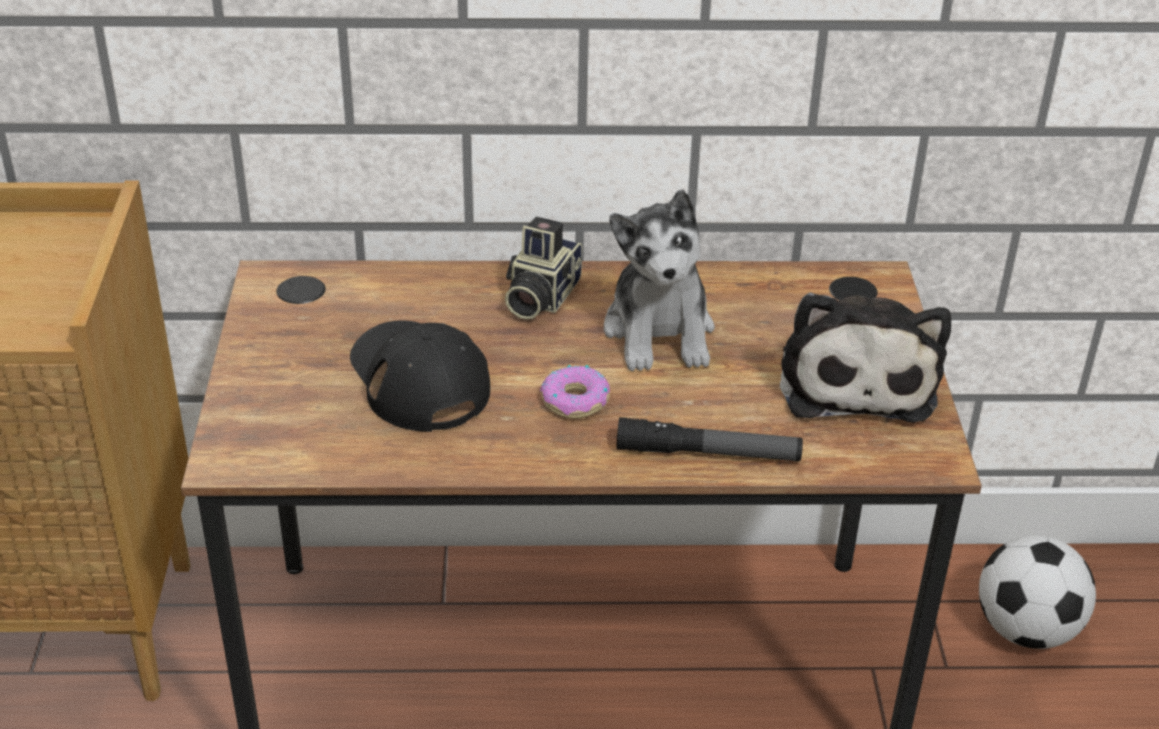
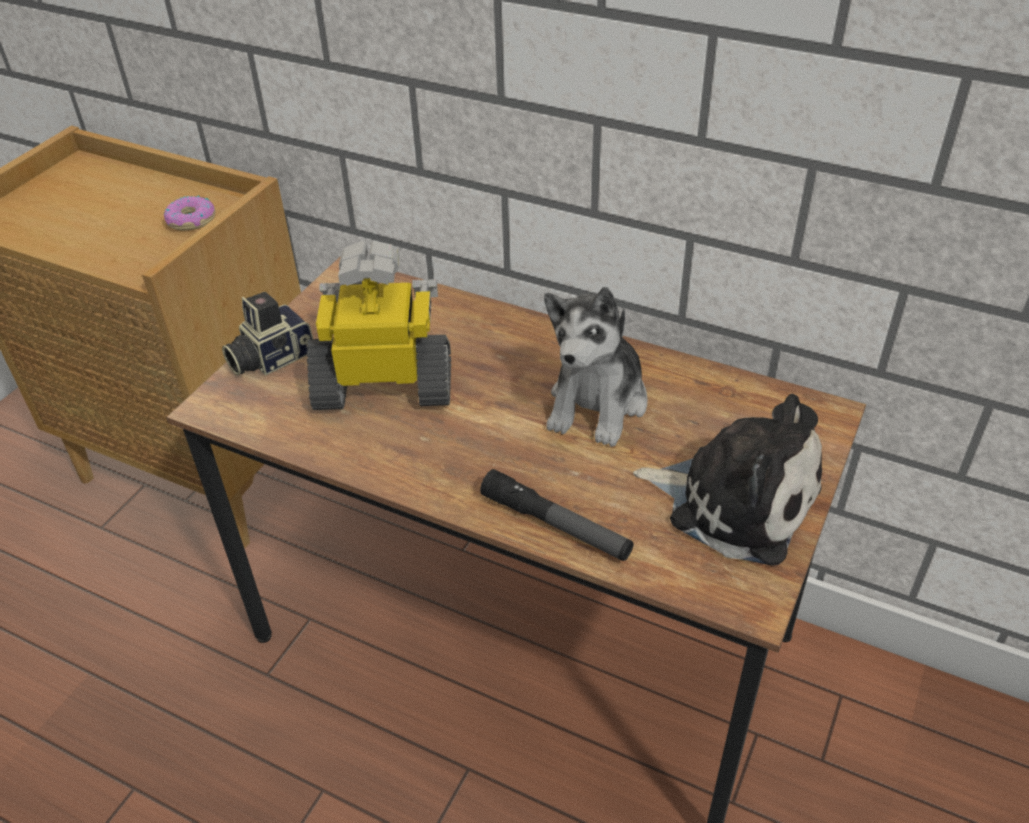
camera: 30 degrees right, 5 degrees up
(418, 379) = (386, 385): black cap -> toy robot
(539, 297) = (526, 345): camera -> camera (270, 358)
(575, 401) = (486, 442): donut -> donut (191, 220)
(855, 379) = (735, 500): plush toy -> plush toy turned 90 degrees counterclockwise
(1026, 630) = (915, 757): football -> none

